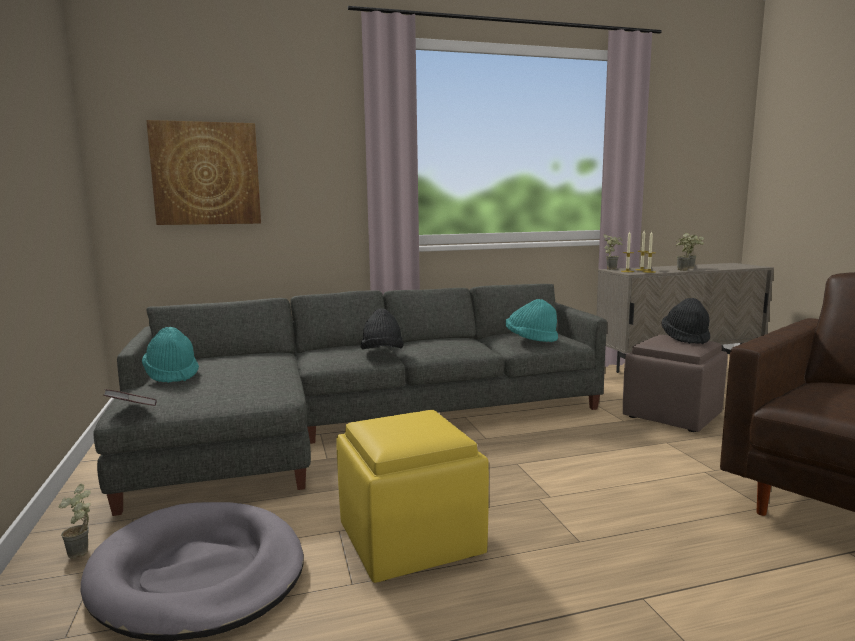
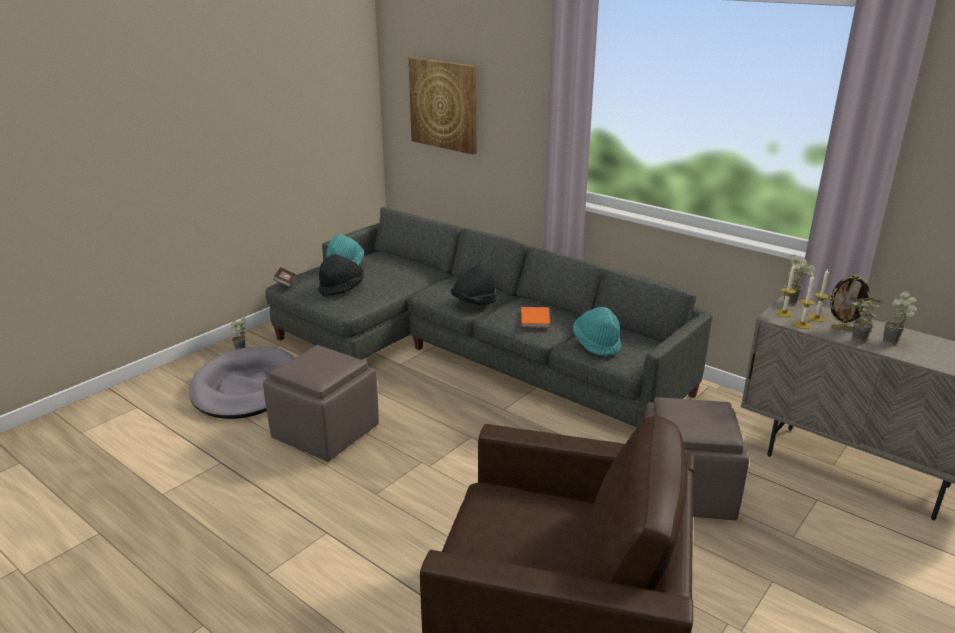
camera: 55 degrees right, 15 degrees up
(408, 540) = (325, 432): yellow ottoman -> brown ottoman
(455, 344) = (535, 319): none -> orange book
(662, 269) = (842, 329): none -> picture frame
(685, 338) = (714, 418): black hat -> black hat (341, 288)

